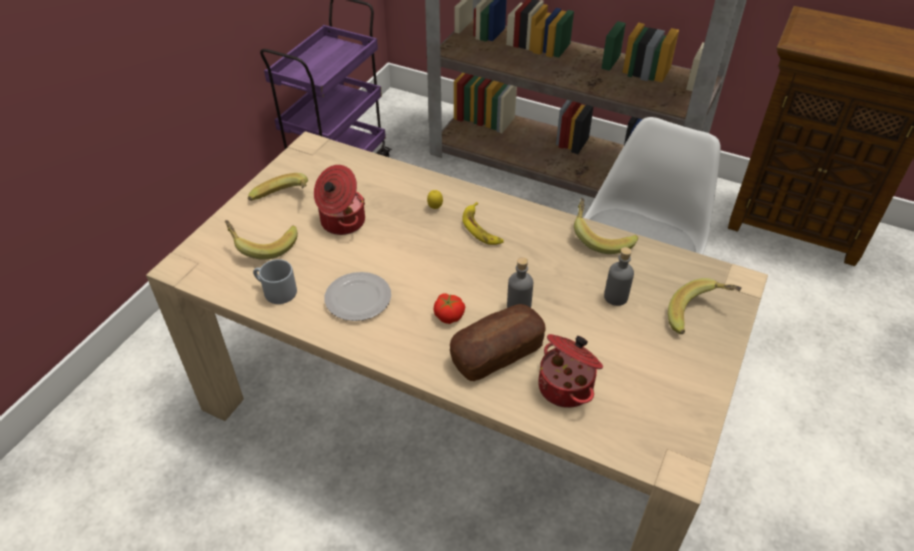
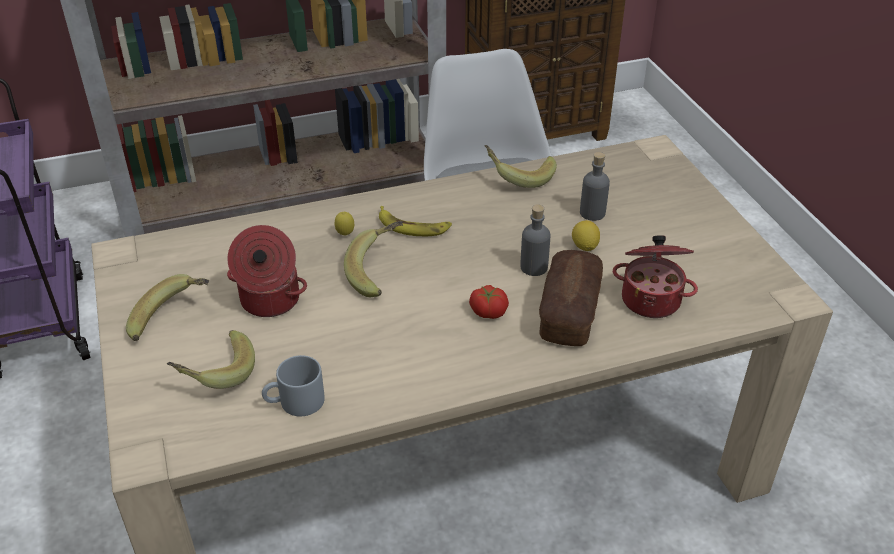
camera: 45 degrees left, 5 degrees down
(358, 299) = (390, 353): plate -> none
(574, 317) = (584, 246): none -> lemon
(699, 317) = (665, 190): banana -> banana (380, 272)

